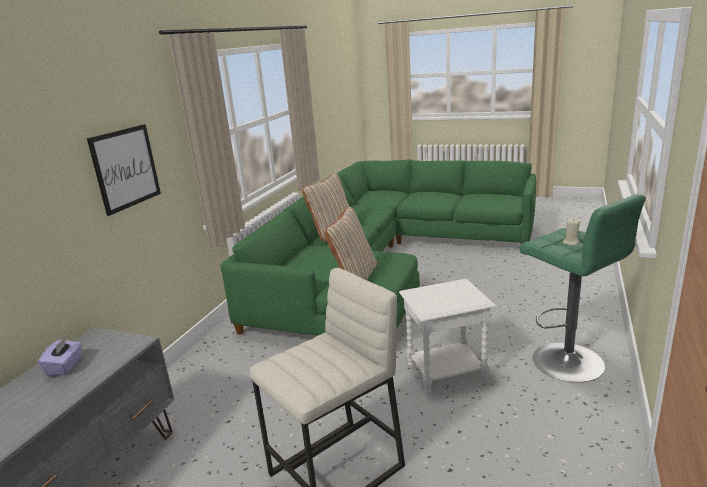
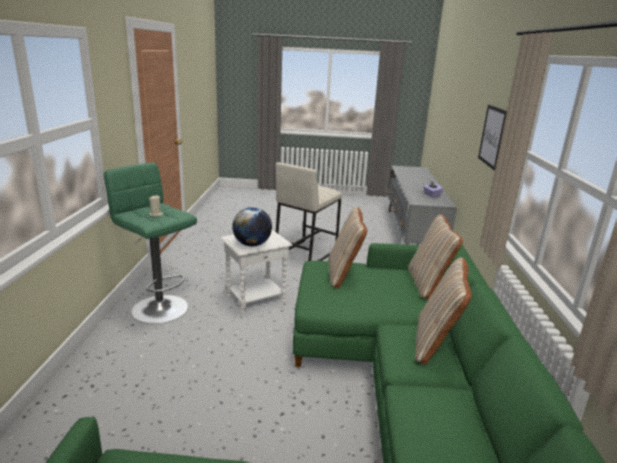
camera: 160 degrees right, 0 degrees up
(284, 265) = (428, 284): none -> beige pillow
(451, 288) = (252, 244): none -> globe

